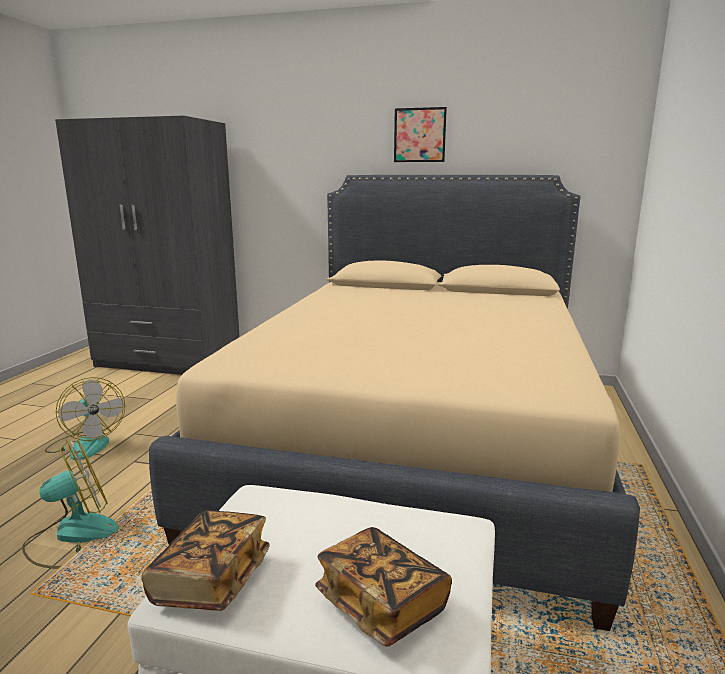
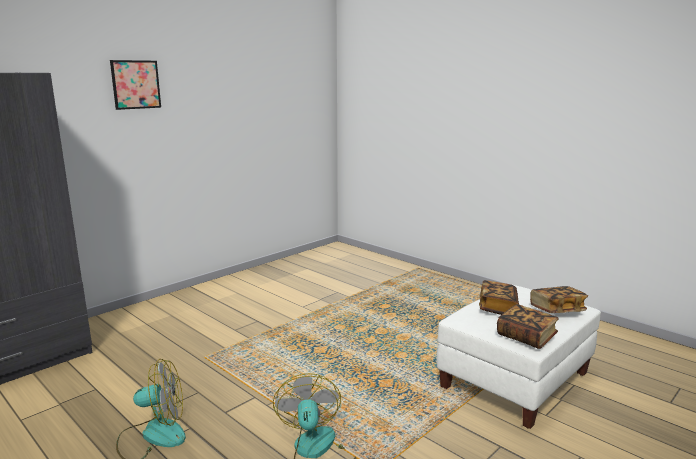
camera: 60 degrees left, 0 degrees up
(327, 523) = (498, 308): none -> book
(417, 443) = (335, 306): beige bed -> none
(419, 135) = (214, 85): picture -> picture (136, 84)

